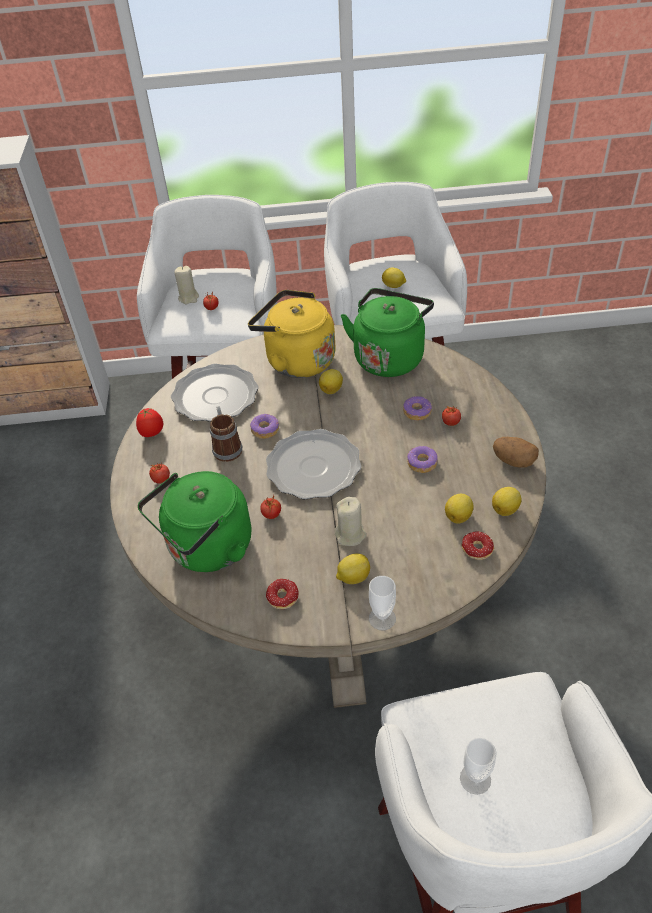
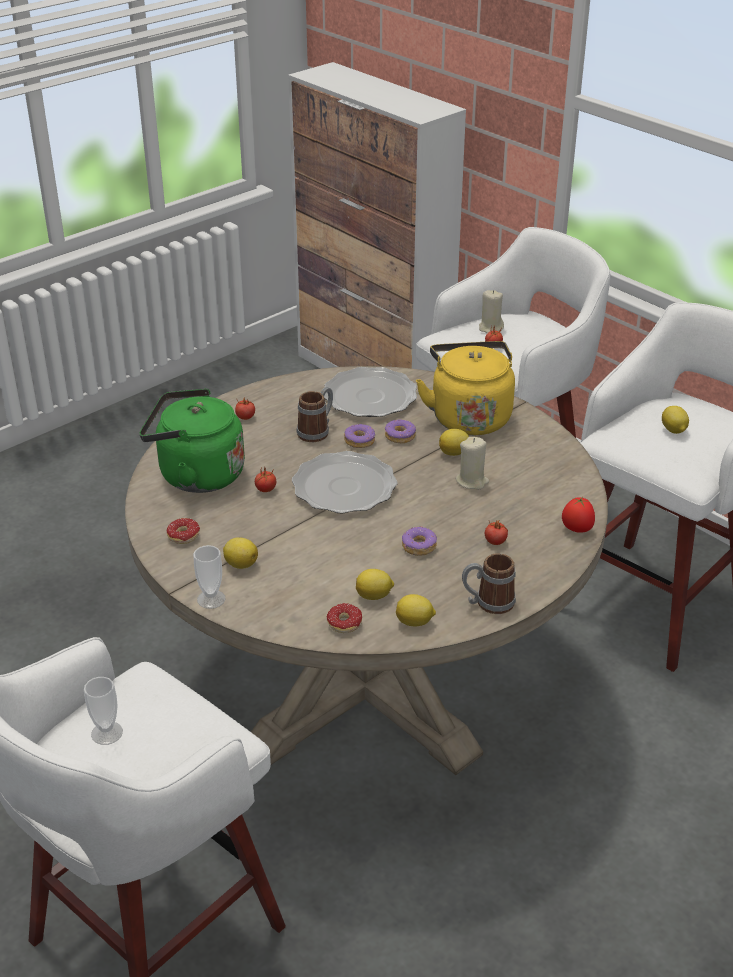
camera: 50 degrees right, 10 degrees down
(152, 433) = (290, 388): tomato -> tomato (576, 529)
(350, 535) = (286, 542): beige candle -> beige candle (472, 481)
(389, 357) = (543, 466): green kettle -> none
(417, 412) = (485, 515): donut -> donut (400, 436)
(513, 461) = (487, 603): potato -> mug

